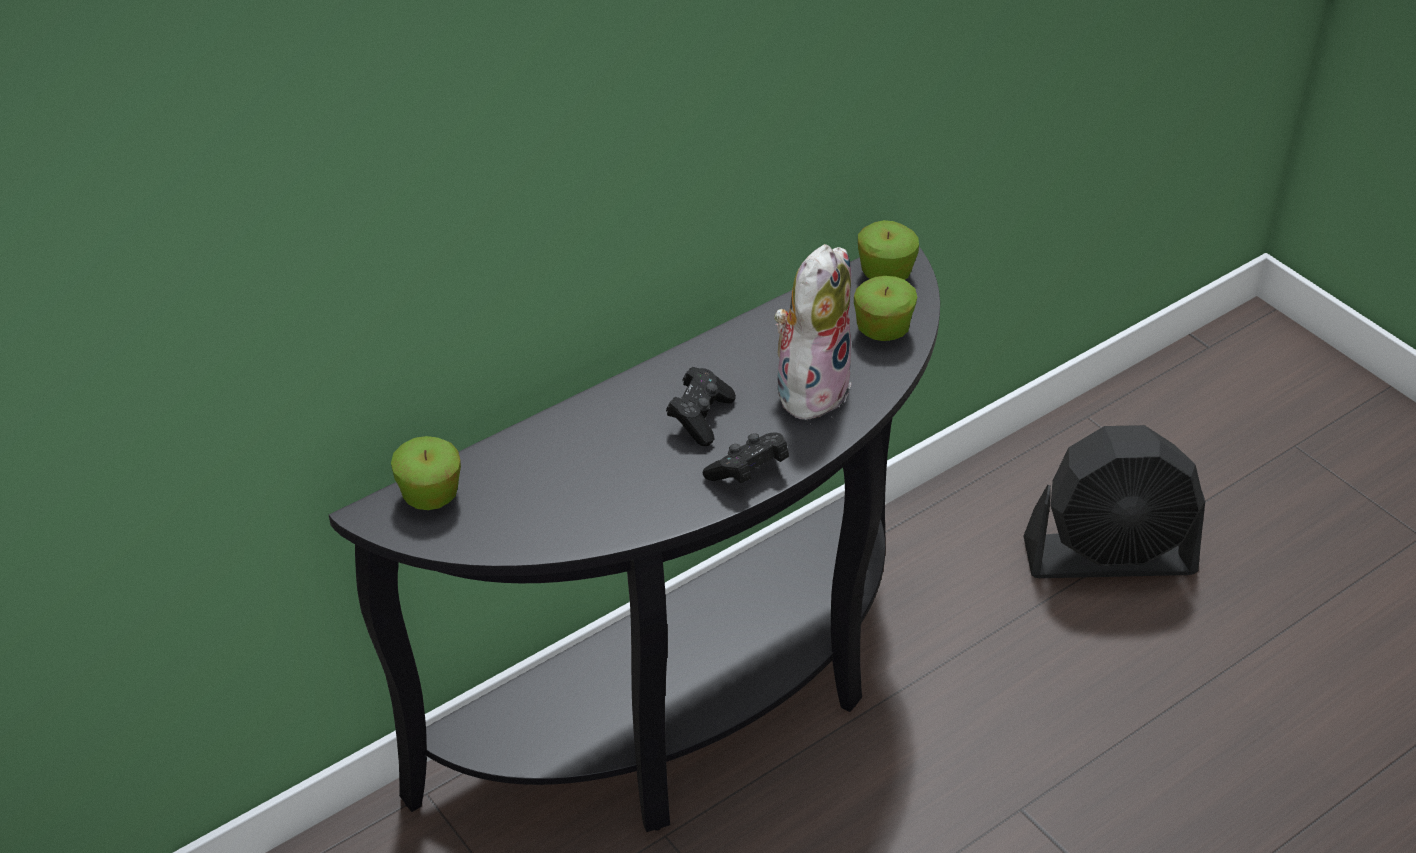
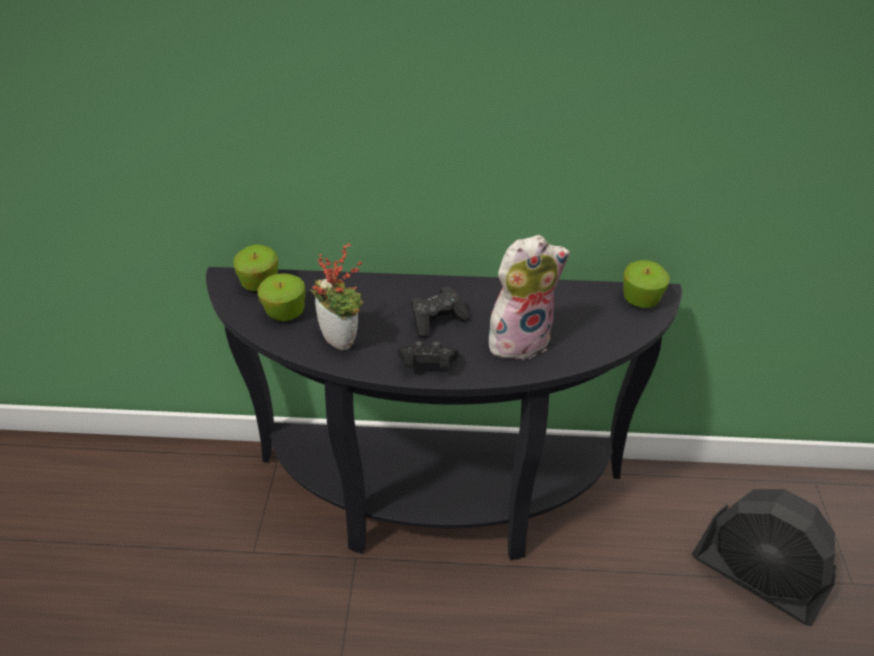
camera: 40 degrees right, 0 degrees up
(621, 498) = (343, 339): none -> potted plant
(883, 330) = (602, 330): apple -> apple (285, 312)

